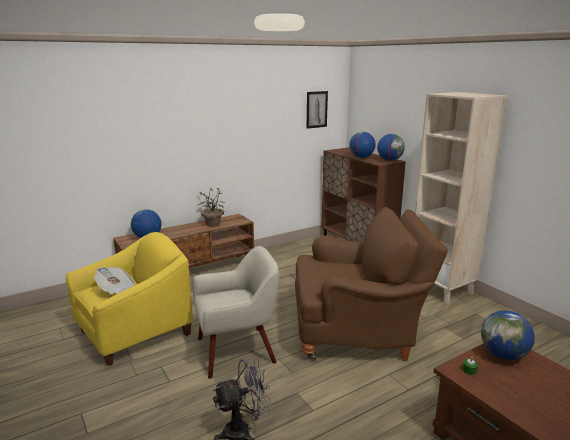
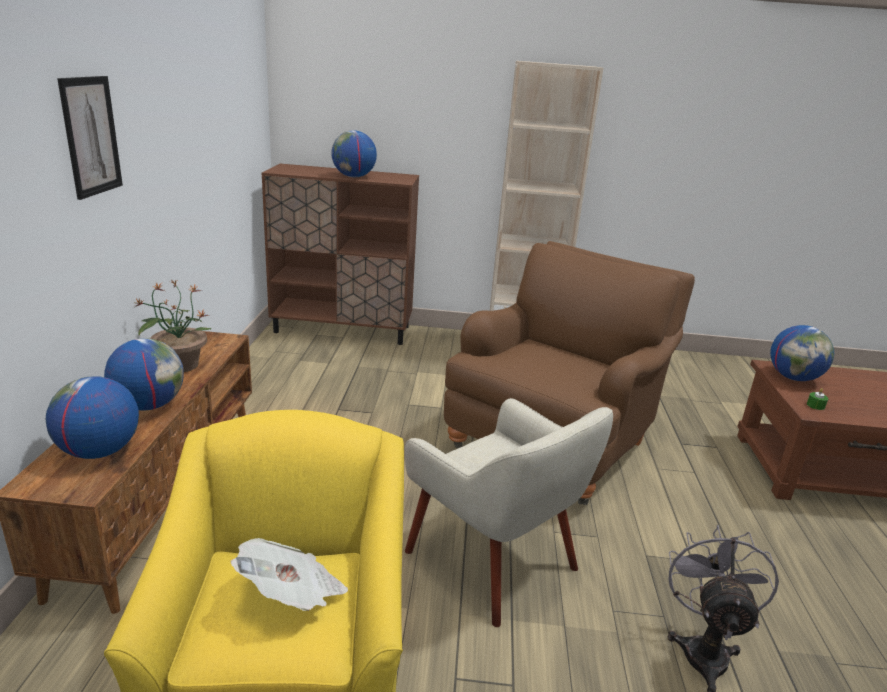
camera: 55 degrees left, 5 degrees up
(237, 350) = (494, 560): beige armchair -> beige armchair turned 120 degrees clockwise
(316, 109) = (244, 91): picture -> picture (91, 136)
(389, 160) = (400, 176): globe -> globe (149, 405)

